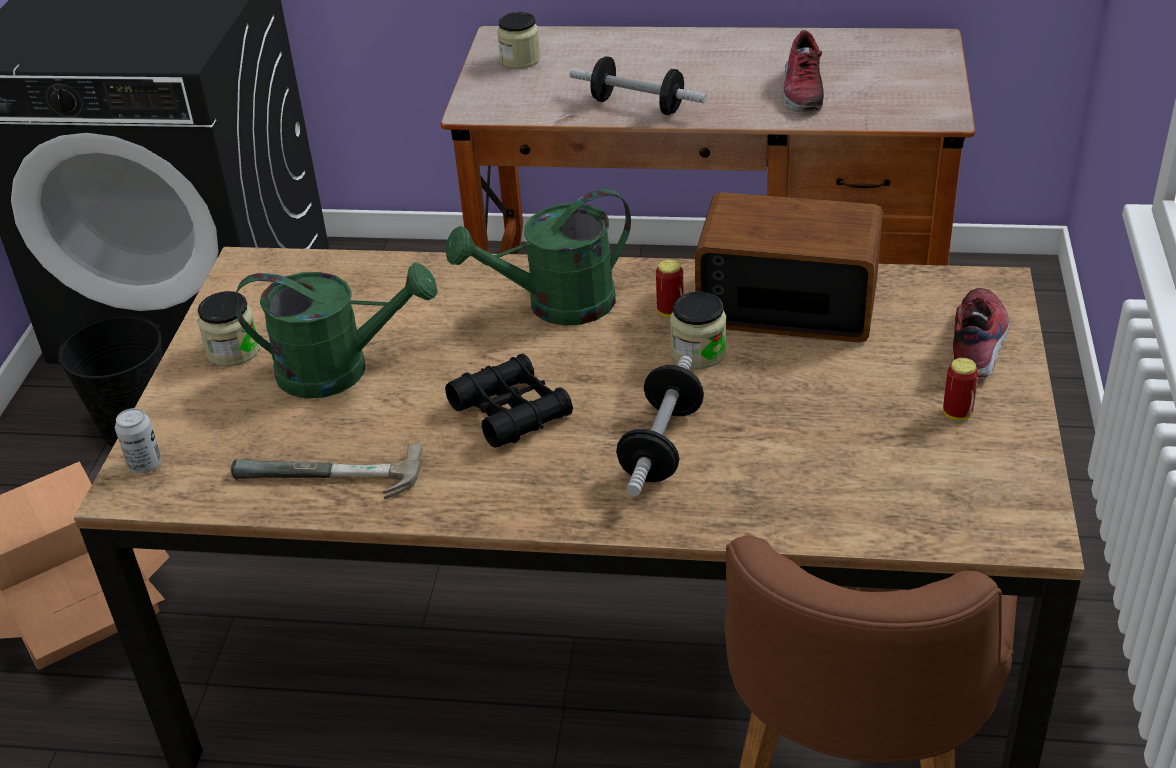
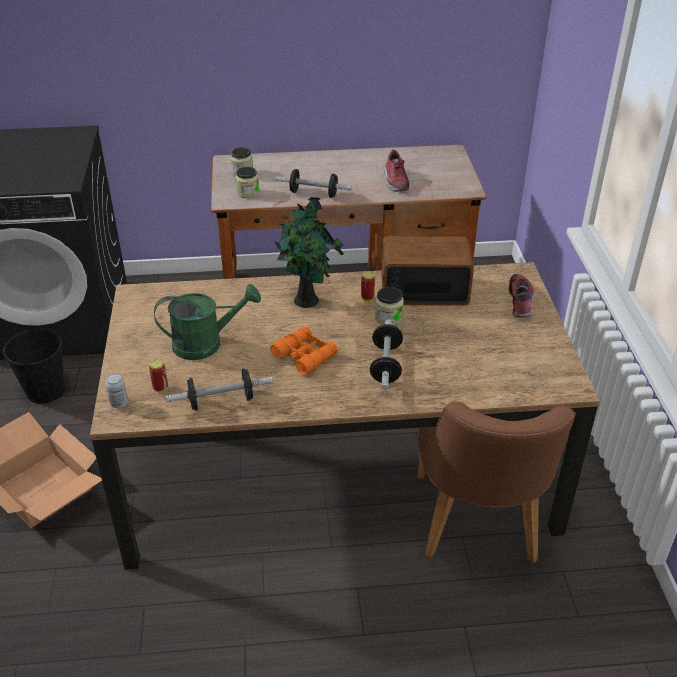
camera: 15 degrees left, 0 degrees up
(233, 351) = (144, 339): jar -> jar (248, 193)
(326, 482) = (221, 401): hammer -> dumbbell
(511, 412) = (304, 356): black binoculars -> orange binoculars
(556, 306) = (308, 300): green watering can -> potted plant
(957, 414) = (521, 335): can -> can (160, 388)

